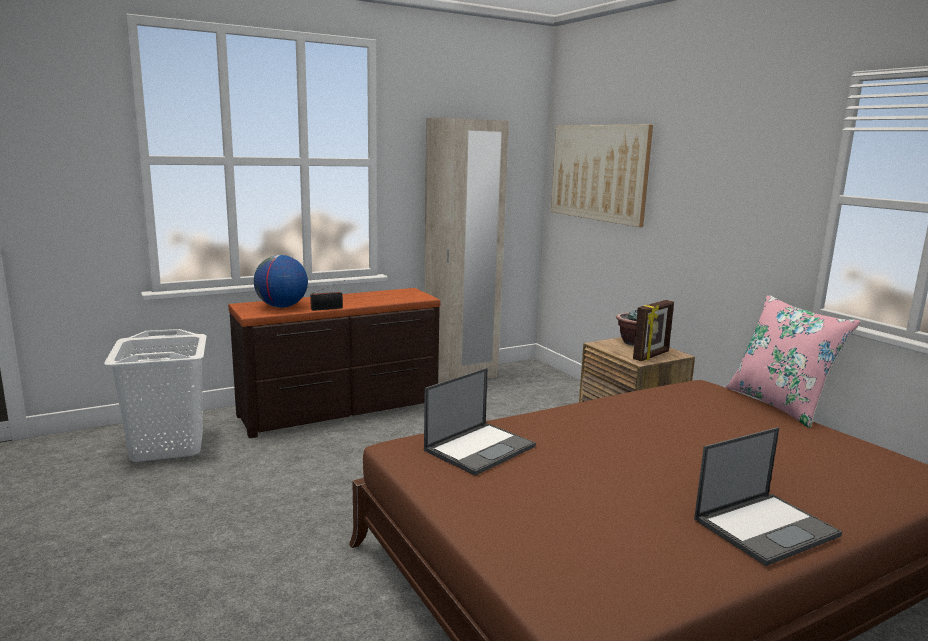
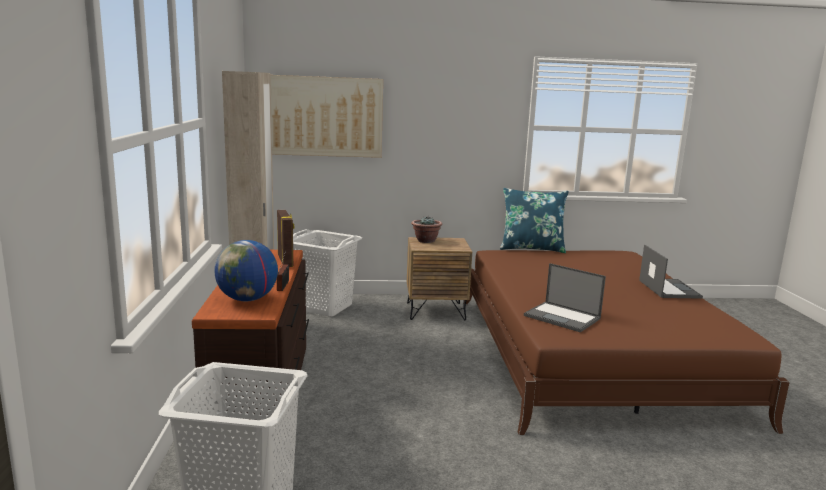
camera: 65 degrees left, 0 degrees up
(480, 448) = (563, 317): laptop -> laptop turned 150 degrees clockwise
(547, 389) = (324, 307): none -> white laundry basket
(651, 356) = (456, 244): picture frame -> picture frame (286, 261)
(779, 404) = (531, 248): pink pillow -> blue pillow

